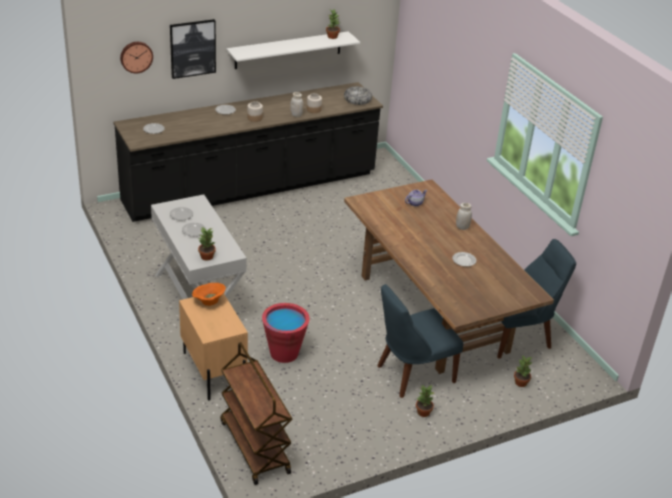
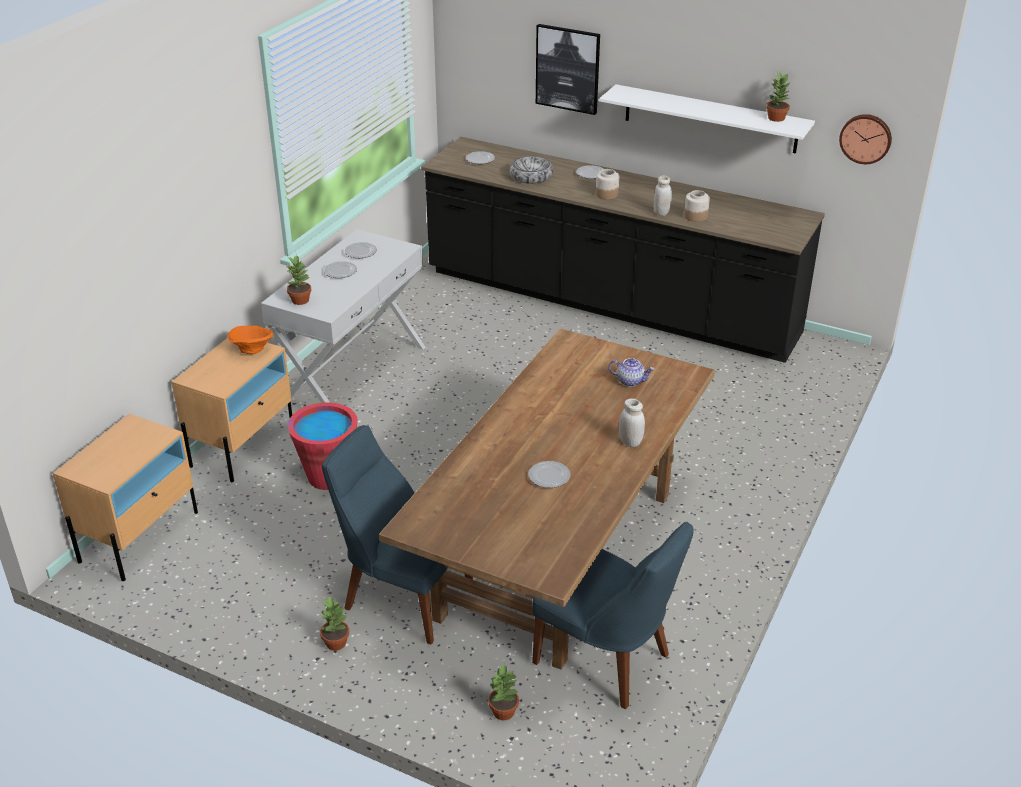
camera: 55 degrees right, 0 degrees up
(136, 56) = (493, 56): wall clock -> wall clock (866, 138)
(254, 447) = (140, 536): brown cart -> beige nightstand
(357, 99) = (778, 230): bowl -> bowl (531, 176)

